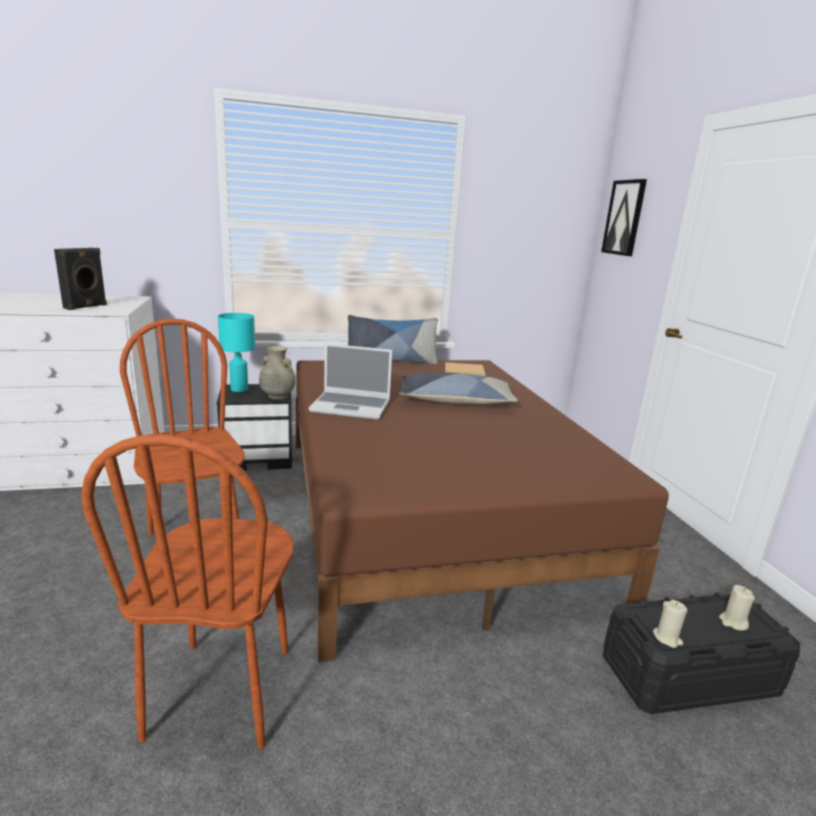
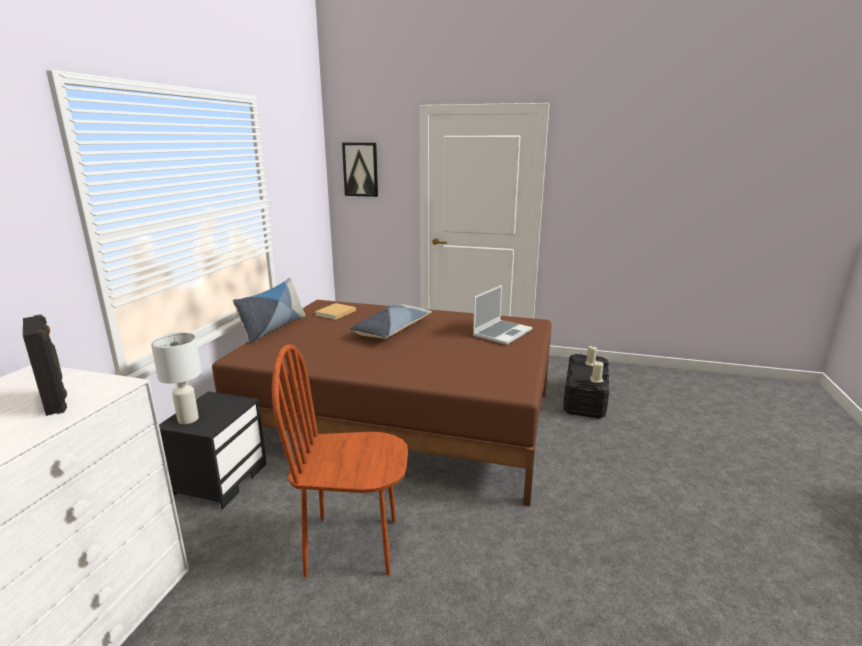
camera: 60 degrees left, 0 degrees up
(222, 692) = (539, 554): brown chair -> none
(238, 389) = (187, 419): turquoise table lamp -> white table lamp
(277, 396) = (237, 403): beige vase -> none
(352, 407) = (369, 363): laptop -> laptop (502, 333)

